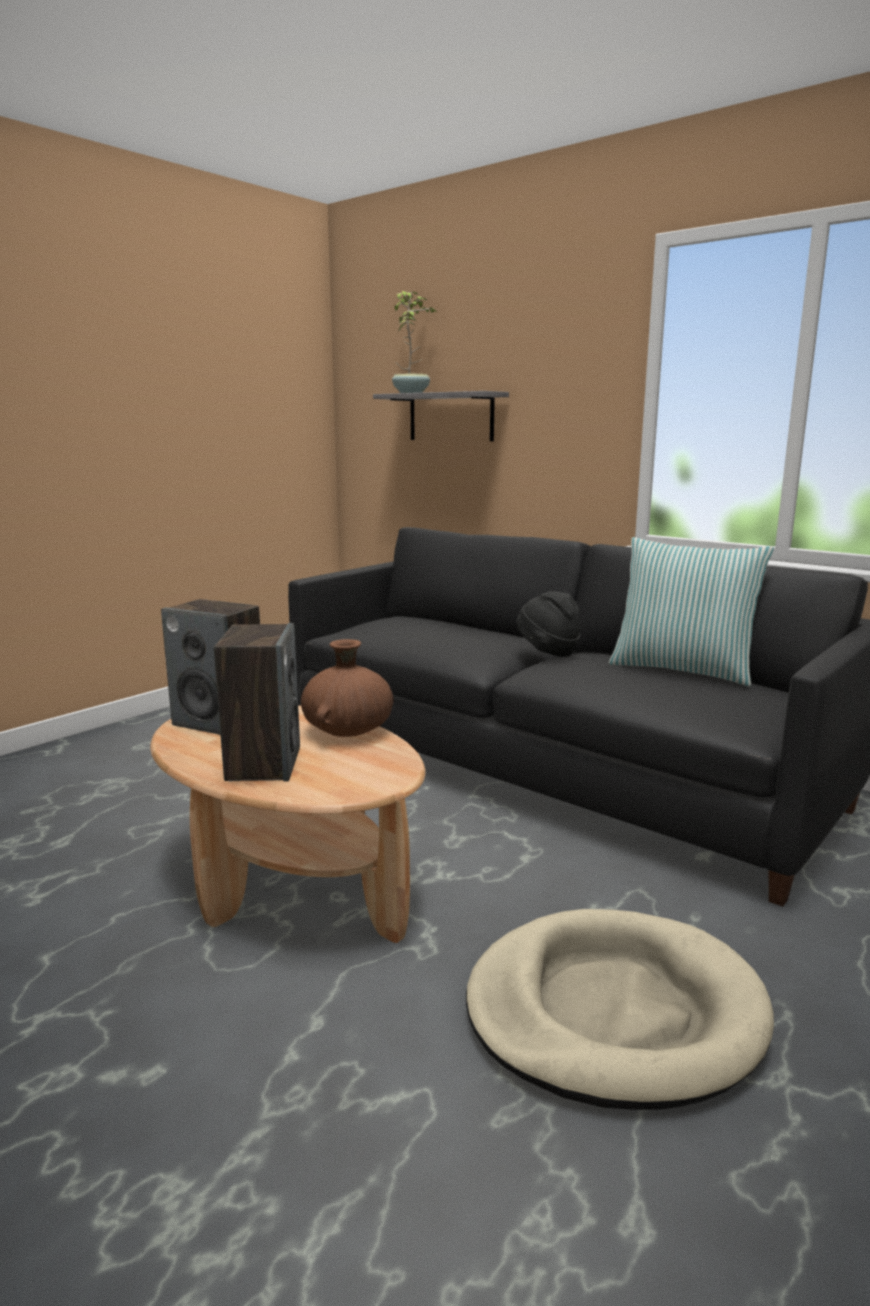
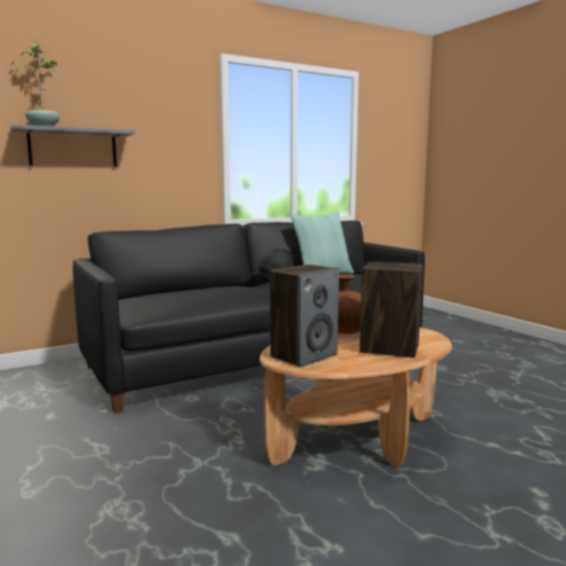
camera: 70 degrees left, 5 degrees down
(613, 1012) = (482, 387): beige dog bed -> none

